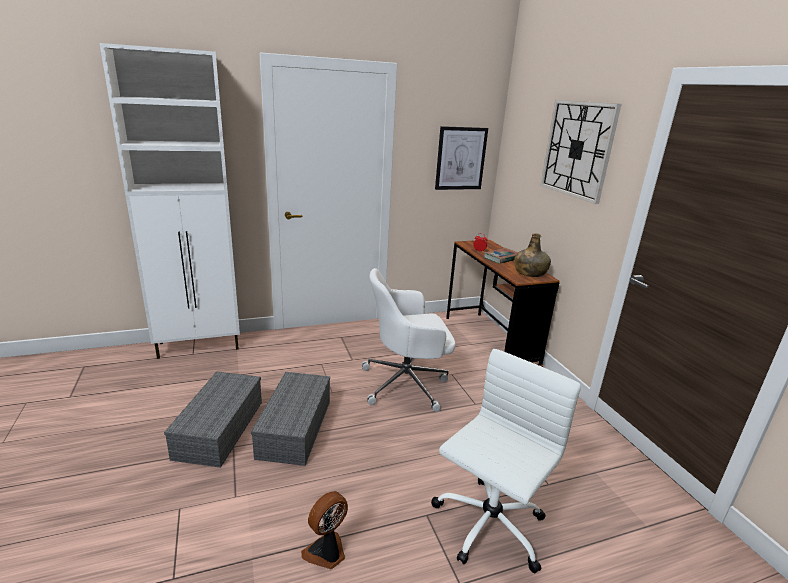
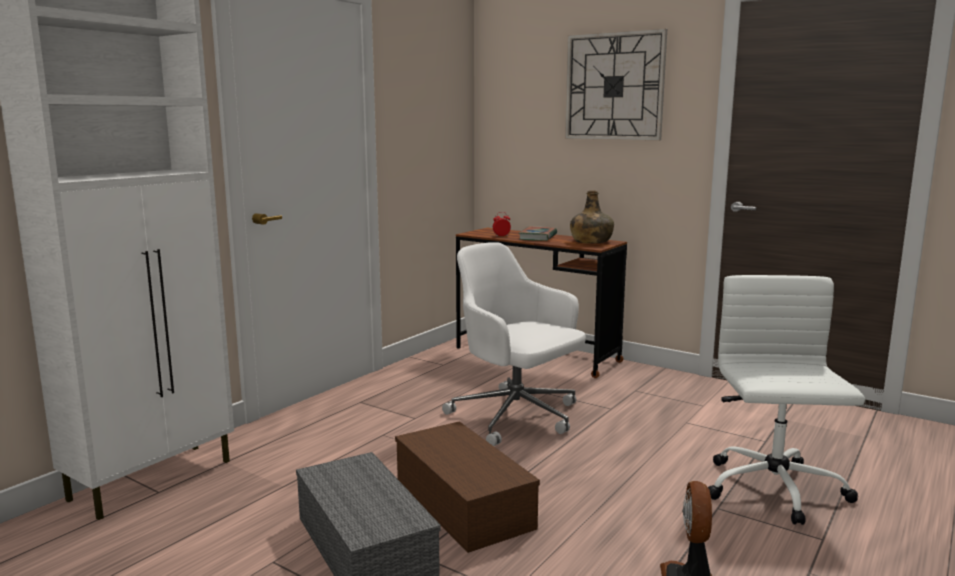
camera: 35 degrees left, 10 degrees down
(295, 429) = (465, 504): grey storage box -> brown storage box
(406, 384) = (516, 417): white office chair -> white office chair turned 90 degrees clockwise
(460, 158) = (441, 122): picture -> none

